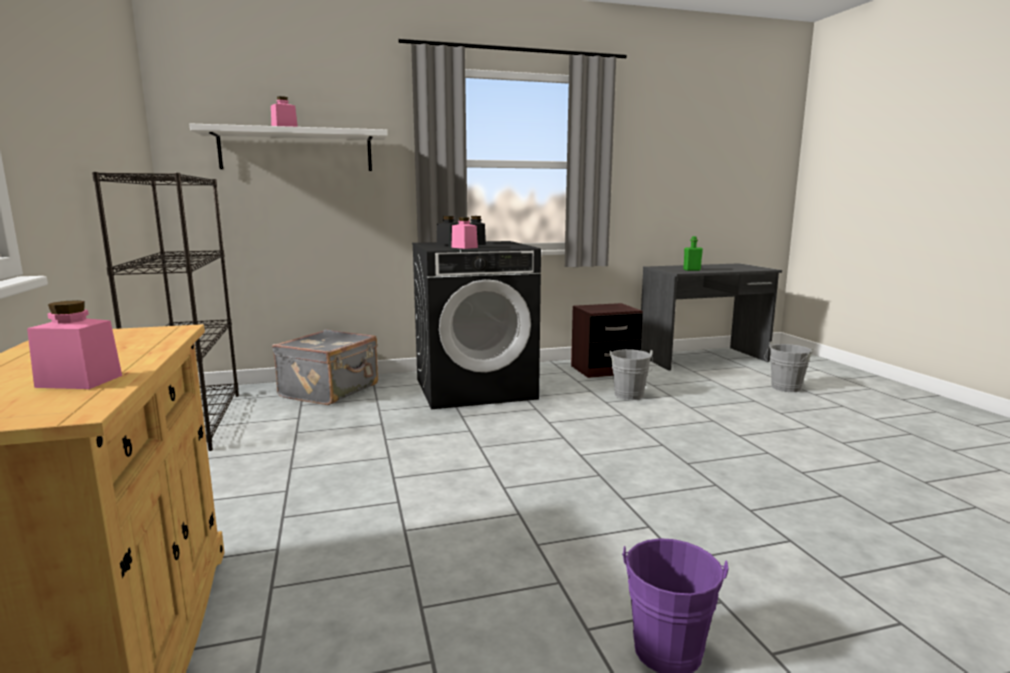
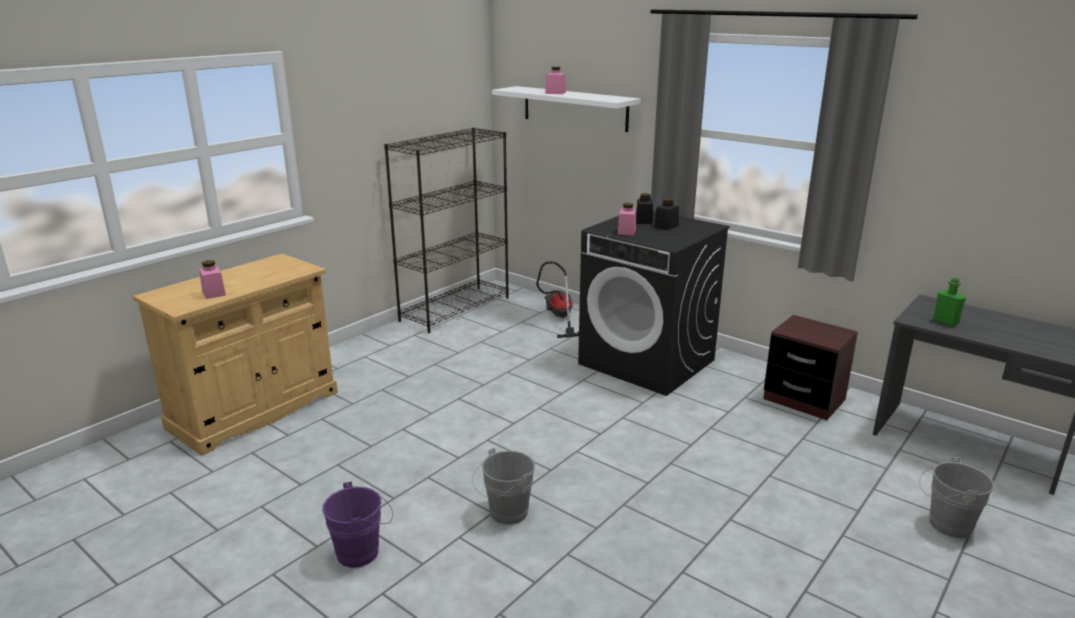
camera: 55 degrees right, 10 degrees up
(331, 391) = (559, 318): grey suitcase -> vacuum cleaner
(629, 396) = (747, 435): grey bucket -> grey bucket (505, 514)

